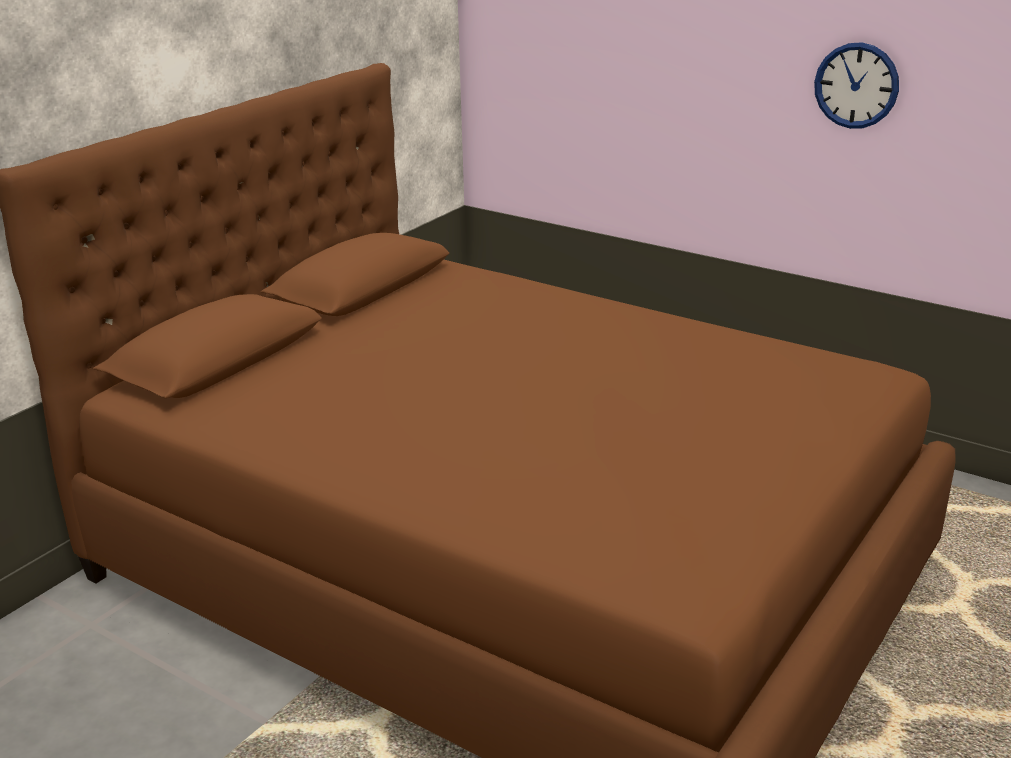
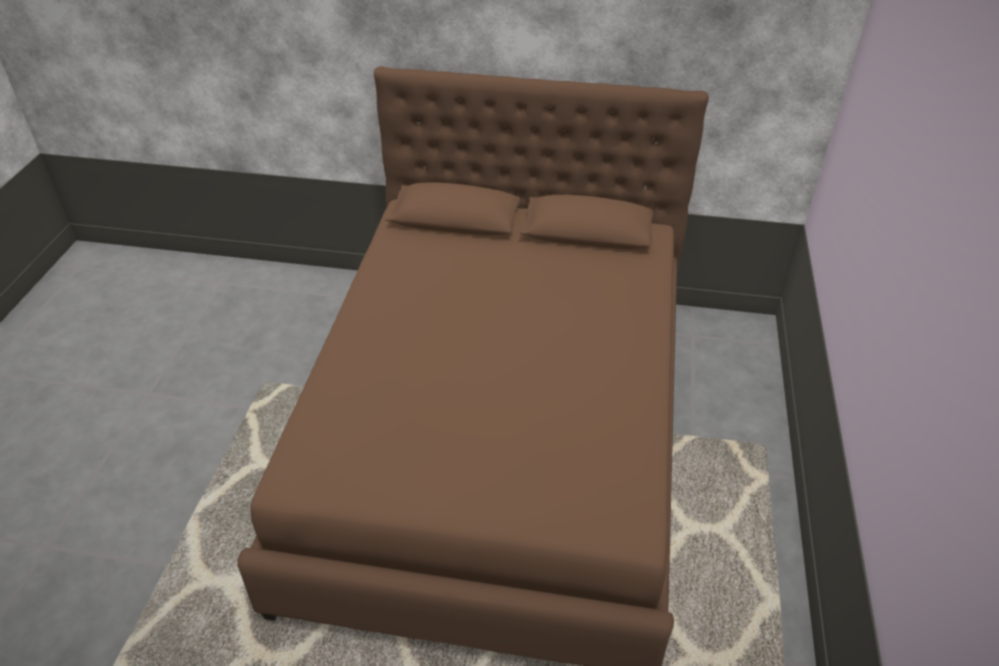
camera: 65 degrees right, 15 degrees up
(856, 85) = (907, 335): wall clock -> none

